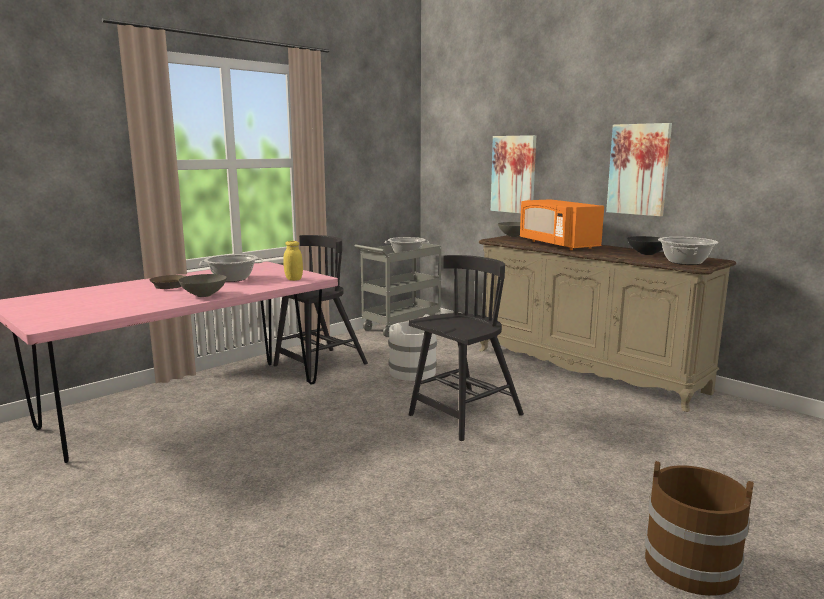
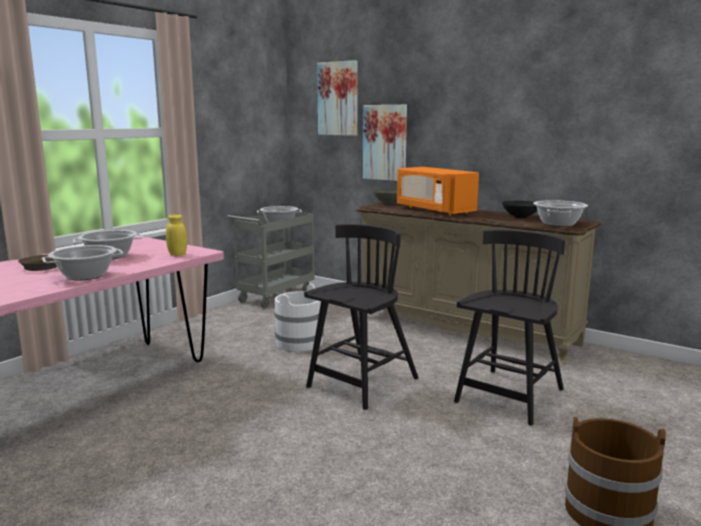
camera: 10 degrees left, 0 degrees up
(204, 295) = (86, 276): grey bowl -> cooking pot
(319, 365) = (200, 341): black chair -> black chair (509, 396)
(638, 169) = (507, 137): picture -> picture (338, 99)

